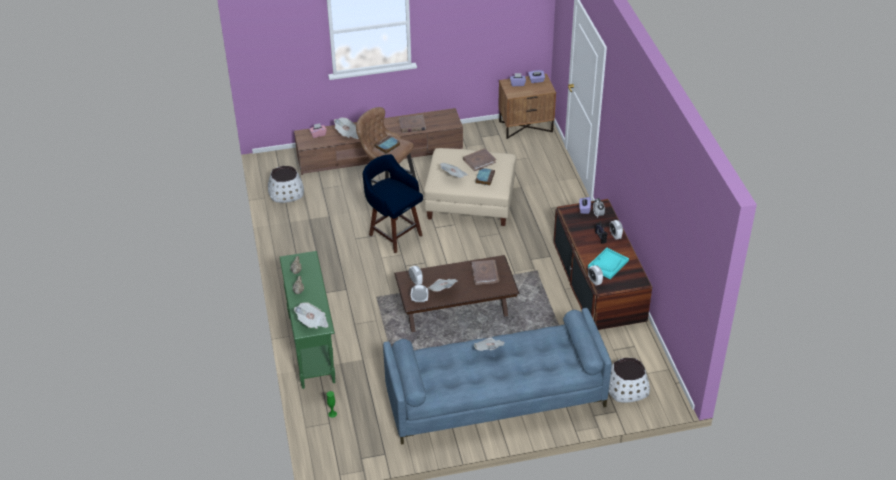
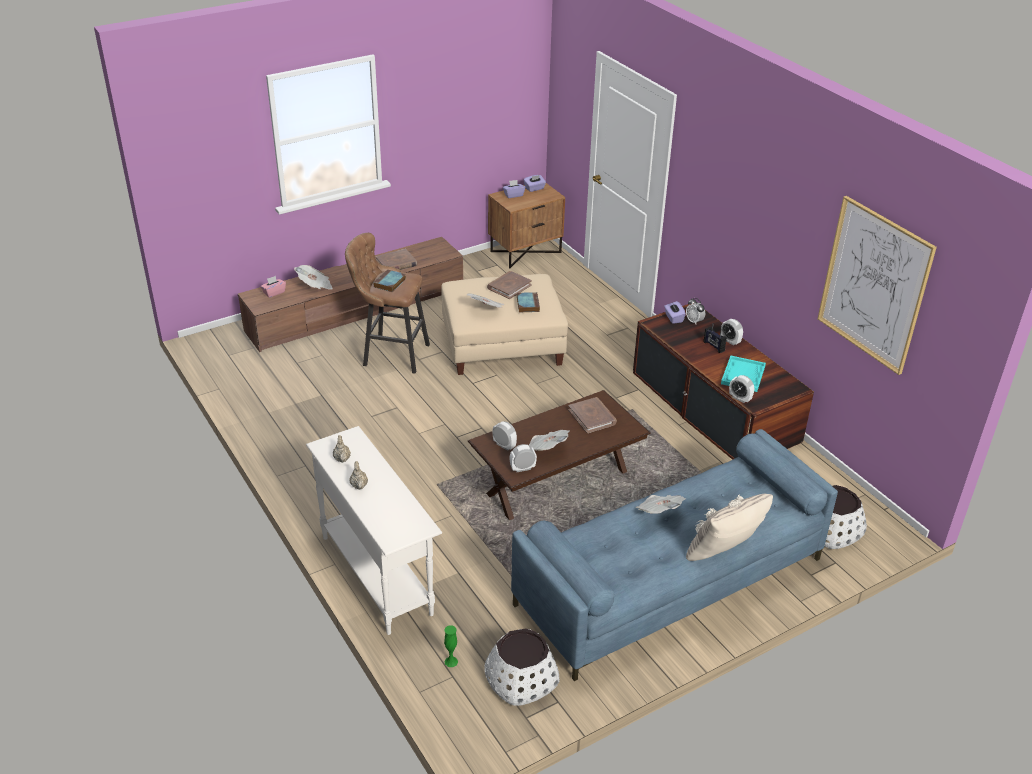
camera: 20 degrees left, 5 degrees down
(286, 193) = (248, 378): white planter -> white planter (521, 680)
(312, 322) = (402, 524): newspaper -> none
(312, 349) = (376, 574): green console table -> white console table
(394, 234) = (422, 401): blue stool -> none
(515, 385) = (722, 552): none -> beige pillow
(676, 224) = (874, 285): none -> picture

